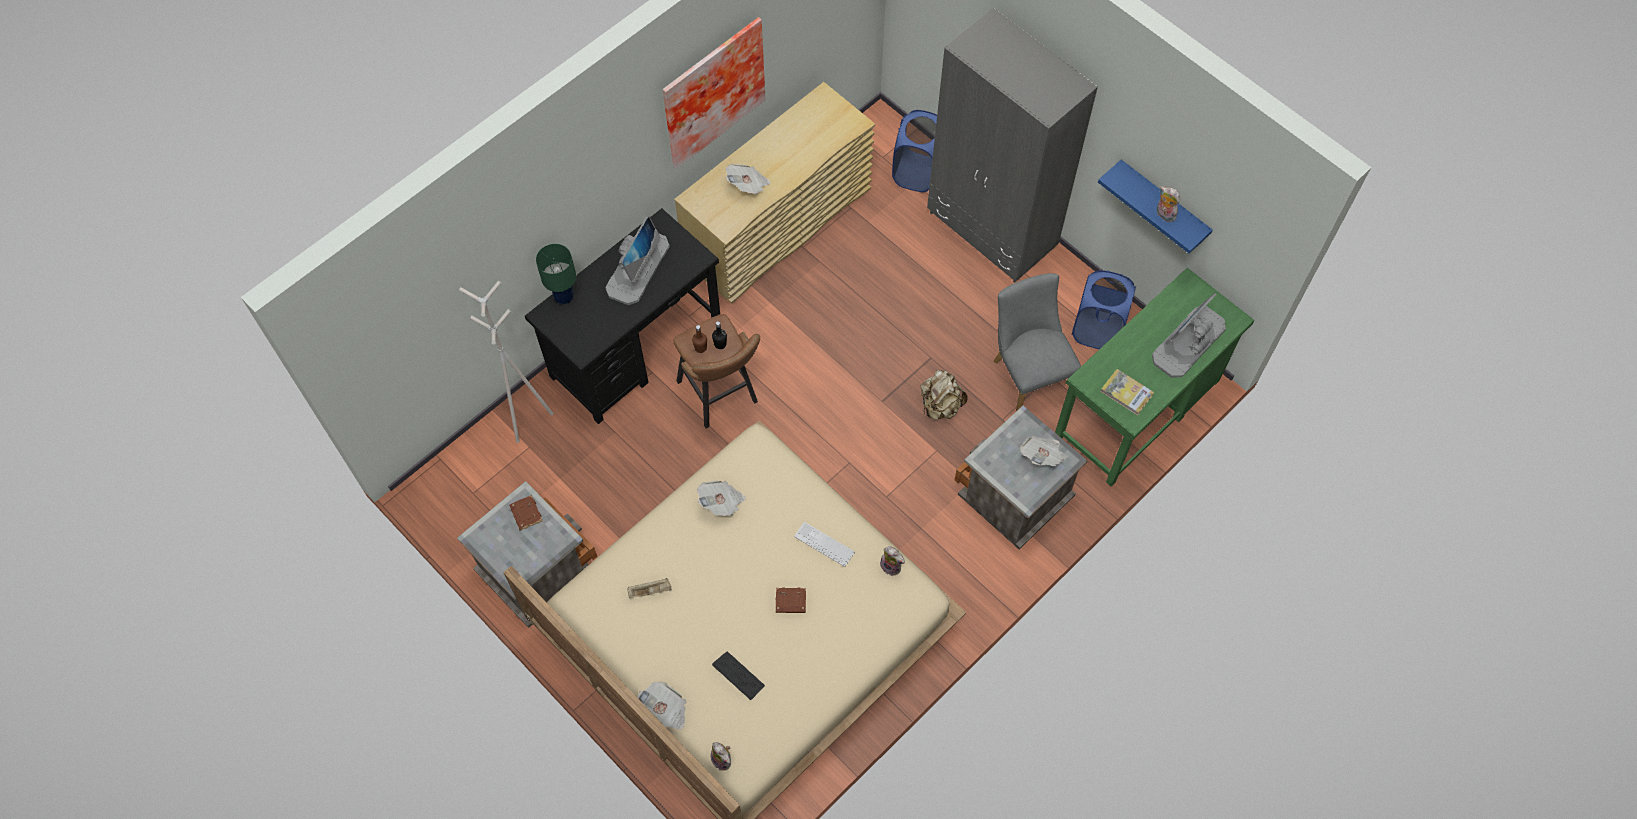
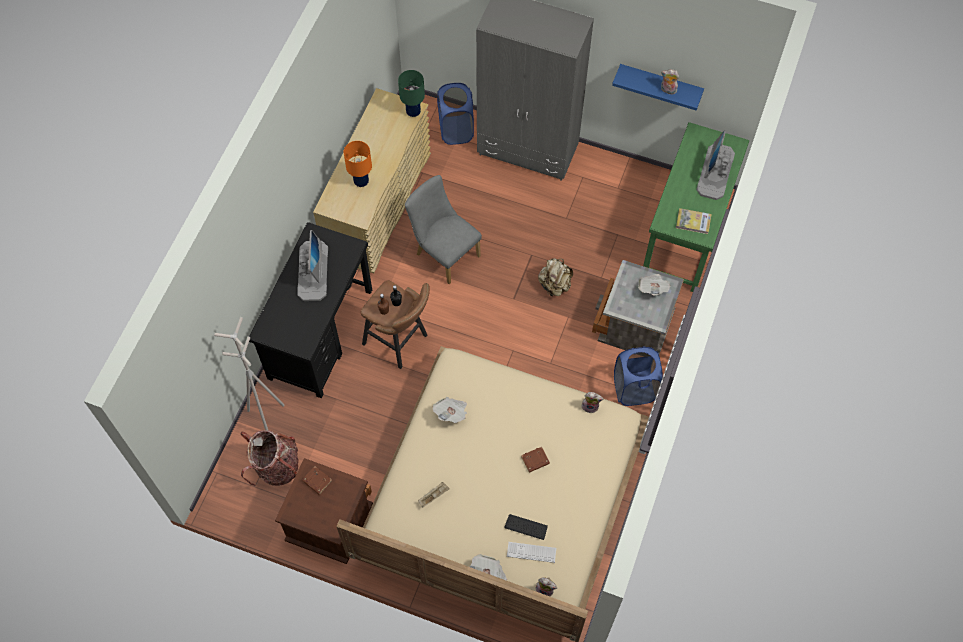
camera: 25 degrees left, 0 degrees up
(508, 480) = (276, 466): none -> backpack
(537, 565) = (330, 517): grey nightstand -> brown nightstand
(564, 297) = (270, 314): green table lamp -> green table lamp (413, 112)
(711, 91) = (319, 121): picture -> none
(748, 185) = (361, 181): newspaper -> orange table lamp
(824, 544) = (537, 411): keyboard -> keyboard (531, 552)
(1028, 372) = (602, 238): grey chair -> grey chair (444, 253)
(1097, 330) = (632, 191): blue laundry basket -> blue laundry basket (634, 389)

